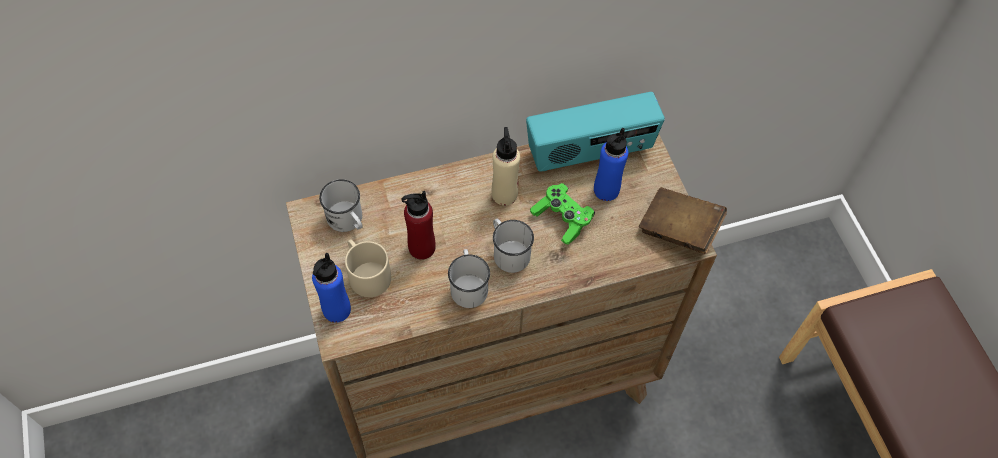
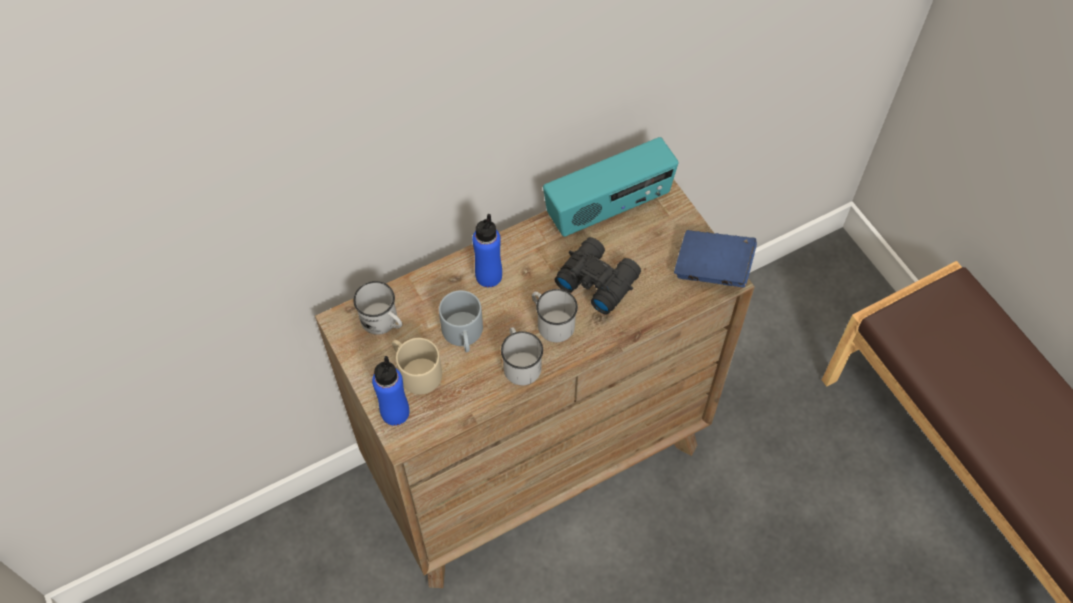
camera: 10 degrees left, 0 degrees up
(421, 247) = (464, 334): red bottle -> grey mug
(504, 194) = (534, 266): beige bottle -> none
(562, 219) = (597, 279): green game controller -> black binoculars
(606, 190) = (633, 243): blue bottle -> blue bottle (488, 276)
(678, 230) = (712, 269): brown book -> blue book

